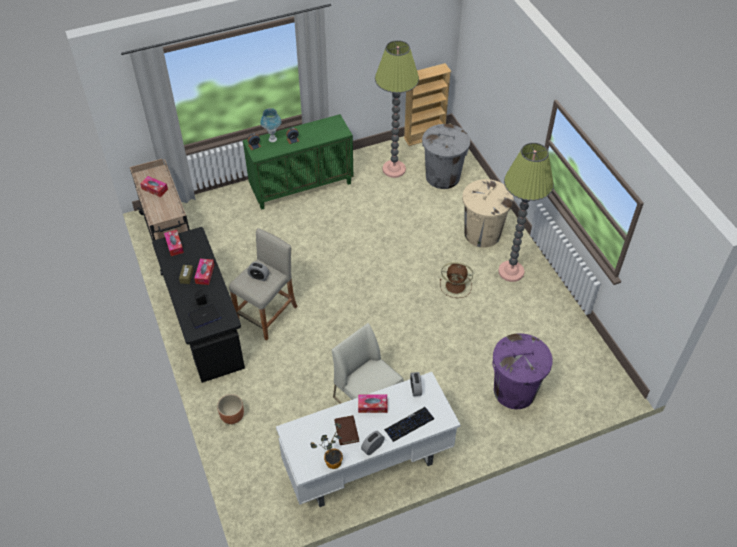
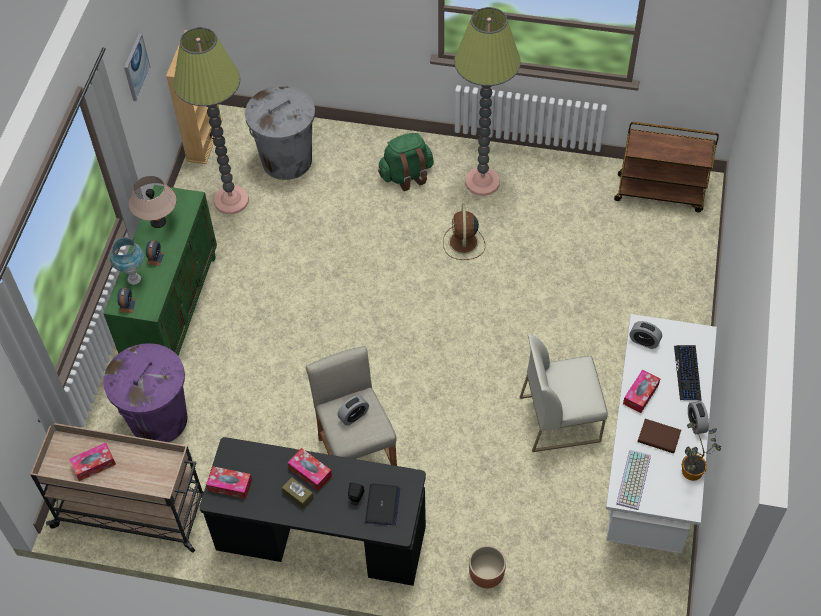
camera: 55 degrees left, 5 degrees up
(304, 433) = (634, 481): none -> keyboard
(316, 128) = (158, 222): none -> beige table lamp
(375, 46) = (136, 67): none -> picture
(456, 286) = (463, 243): brown fan -> brown fan turned 135 degrees clockwise
(482, 233) = (406, 175): beige trash can -> green backpack
(514, 391) = (643, 274): purple trash can -> purple trash can (159, 420)
(591, 369) = (660, 193): none -> brown cart

